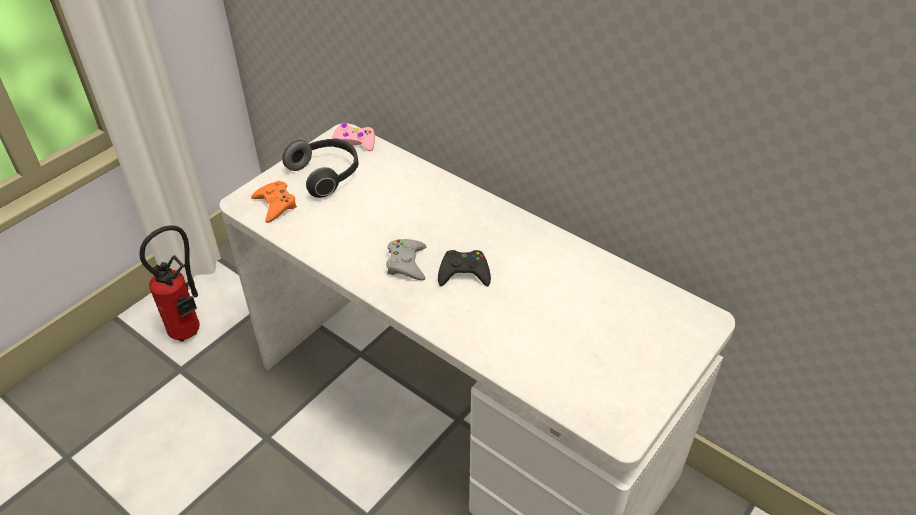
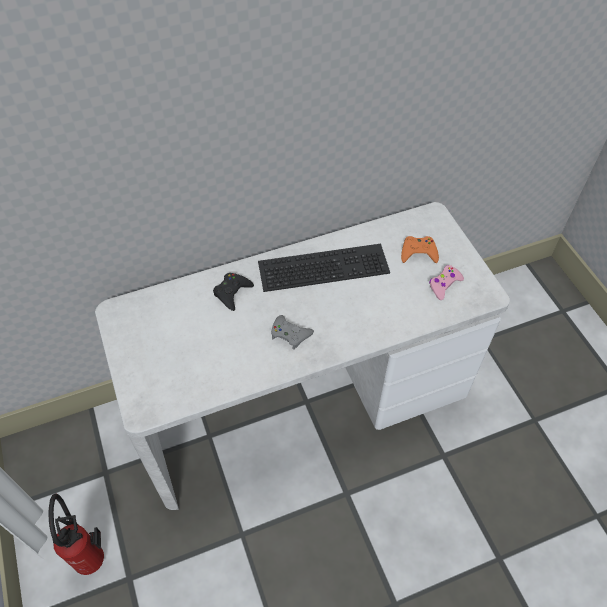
camera: 60 degrees left, 10 degrees up
(275, 205) = (164, 391): orange game controller -> orange game controller (418, 252)
(326, 175) = (155, 343): headphones -> none
(354, 142) = (130, 308): pink game controller -> pink game controller (444, 284)
(464, 273) = (321, 306): black game controller -> black game controller (232, 293)
(525, 251) = (324, 265): none -> keyboard

